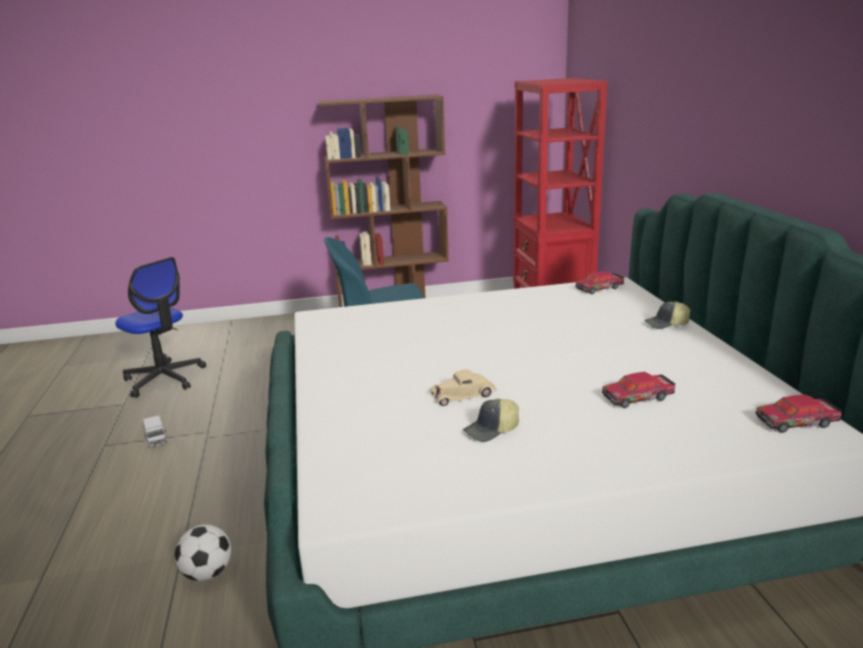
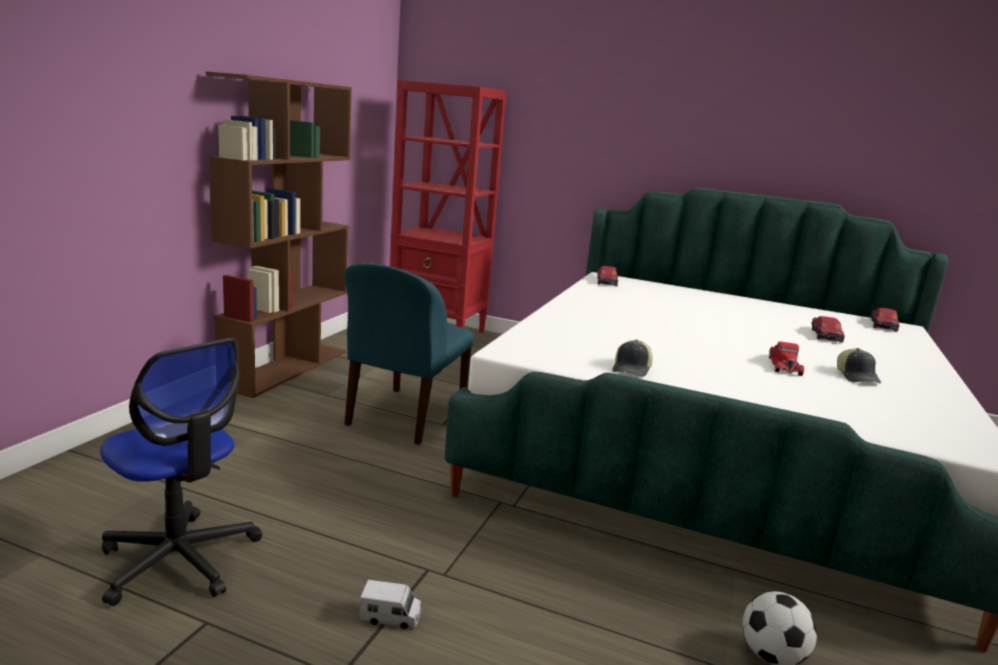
camera: 60 degrees left, 5 degrees down
(164, 379) = (179, 559): office chair -> office chair turned 60 degrees clockwise
(463, 395) = (784, 365): beige toy car -> red toy car
(666, 324) = (706, 295): cap -> cap (632, 369)

